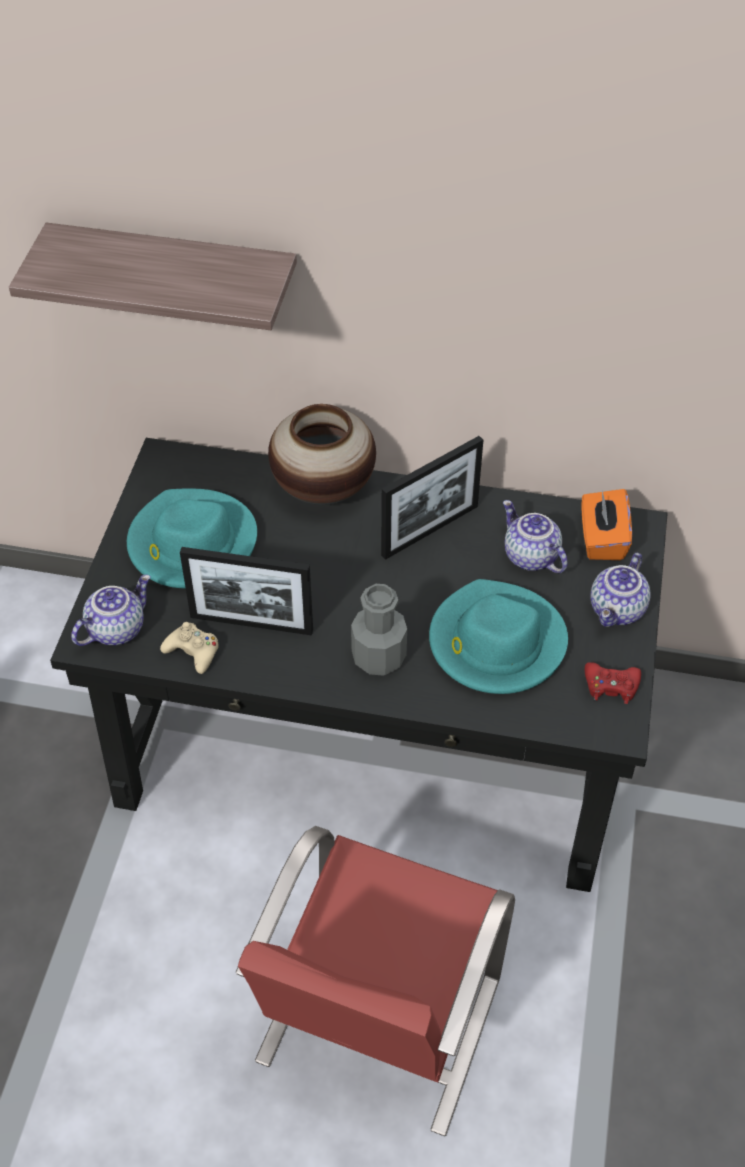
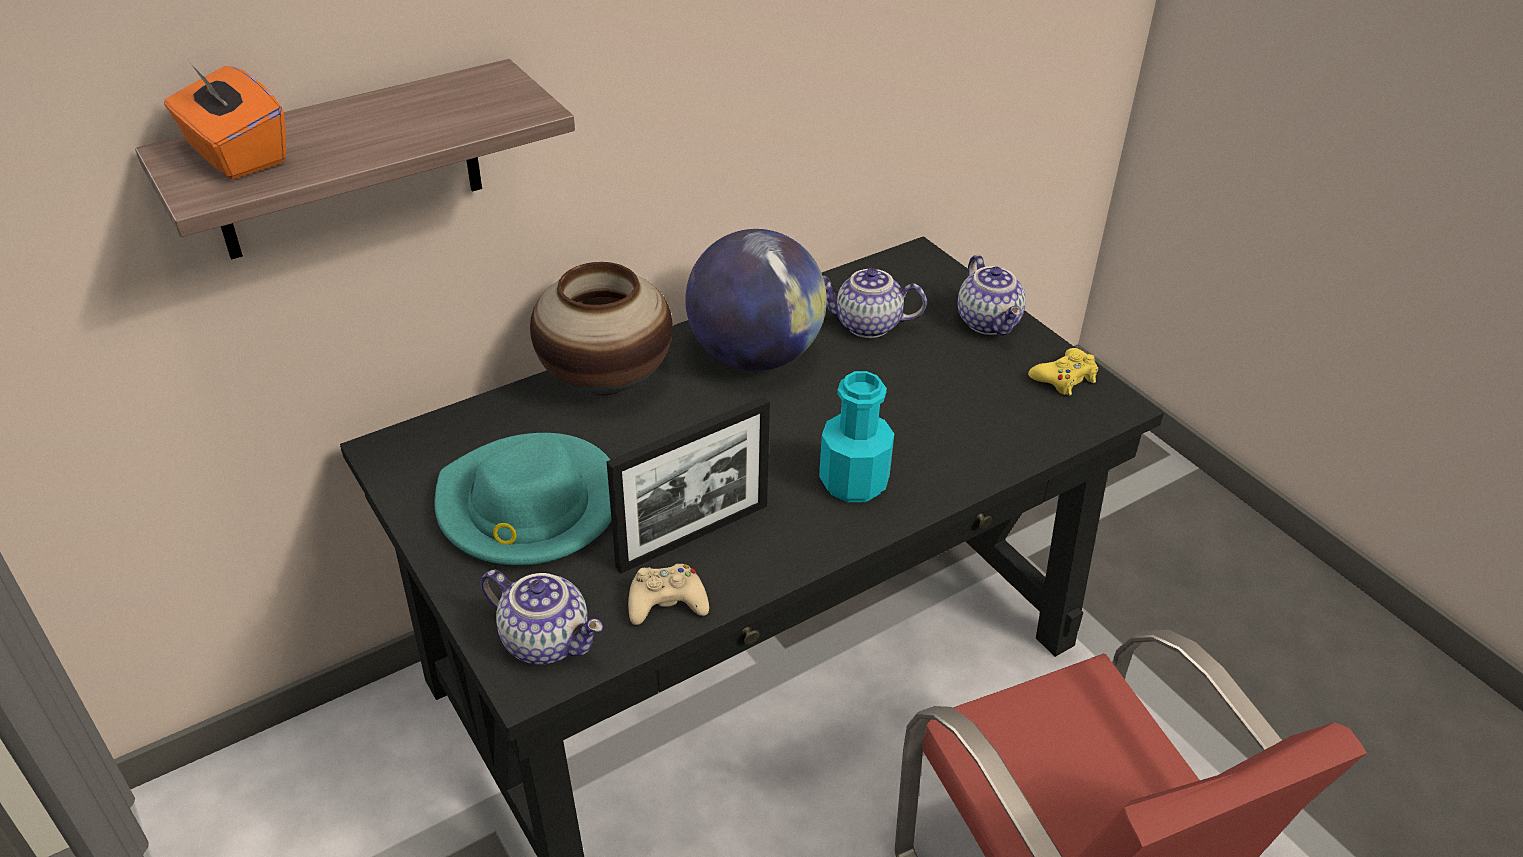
camera: 45 degrees left, 10 degrees down
(116, 628) = (548, 640): teapot -> teapot turned 120 degrees clockwise
(379, 656) = (853, 482): grey bottle -> turquoise bottle
(430, 530) = (755, 356): picture frame -> globe
(496, 642) = (934, 405): turquoise hat -> none
(602, 539) = (904, 281): orange tissue box -> orange tissue box (235, 155)
(611, 686) = (1064, 378): red game controller -> yellow game controller

